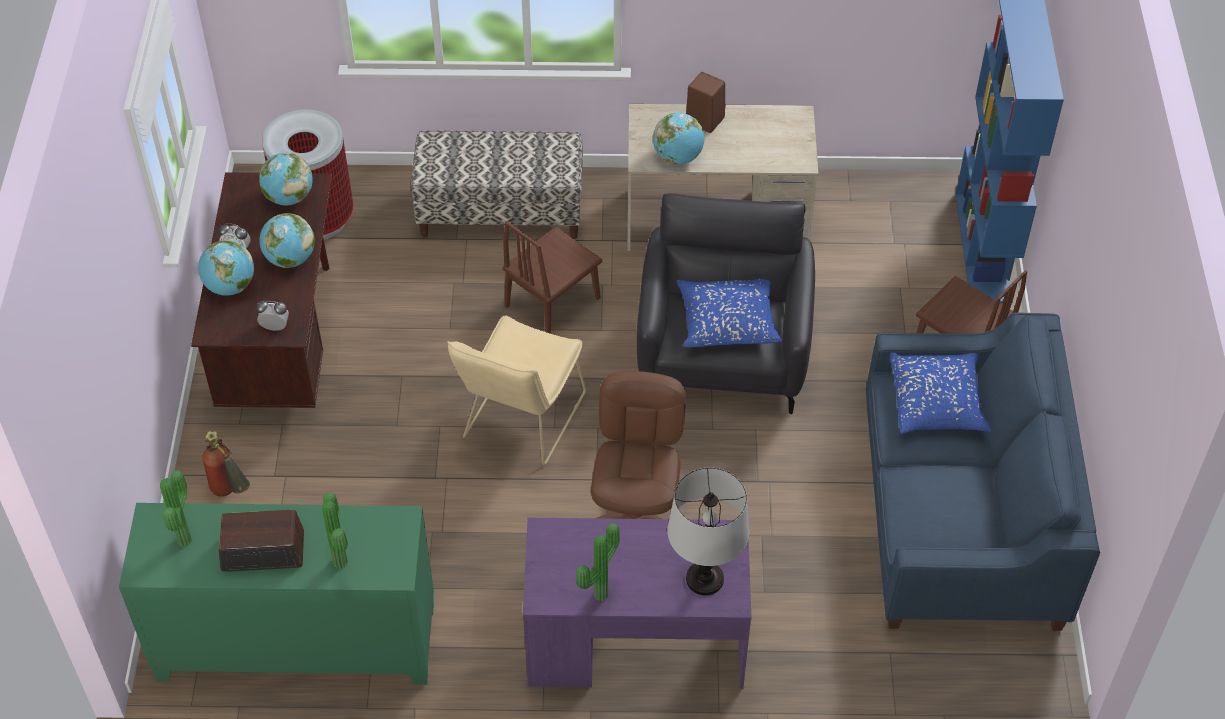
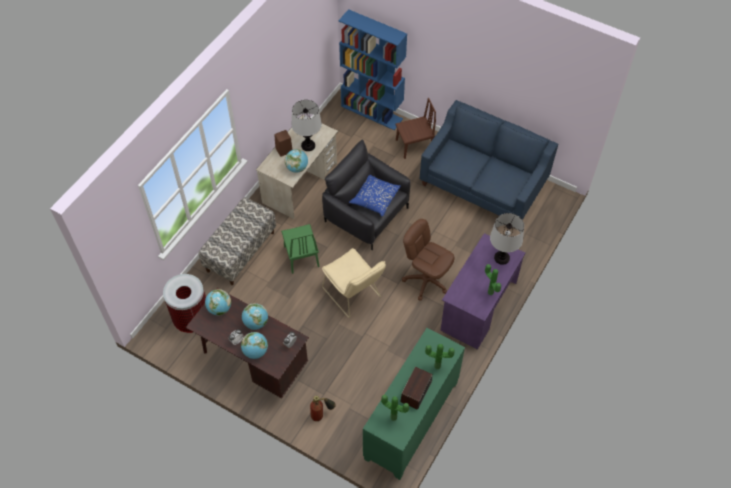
camera: 60 degrees left, 5 degrees up
(552, 302) = (301, 256): brown chair -> green chair
(744, 147) = (308, 145): none -> table lamp
(937, 402) = (457, 156): blue pillow -> none

